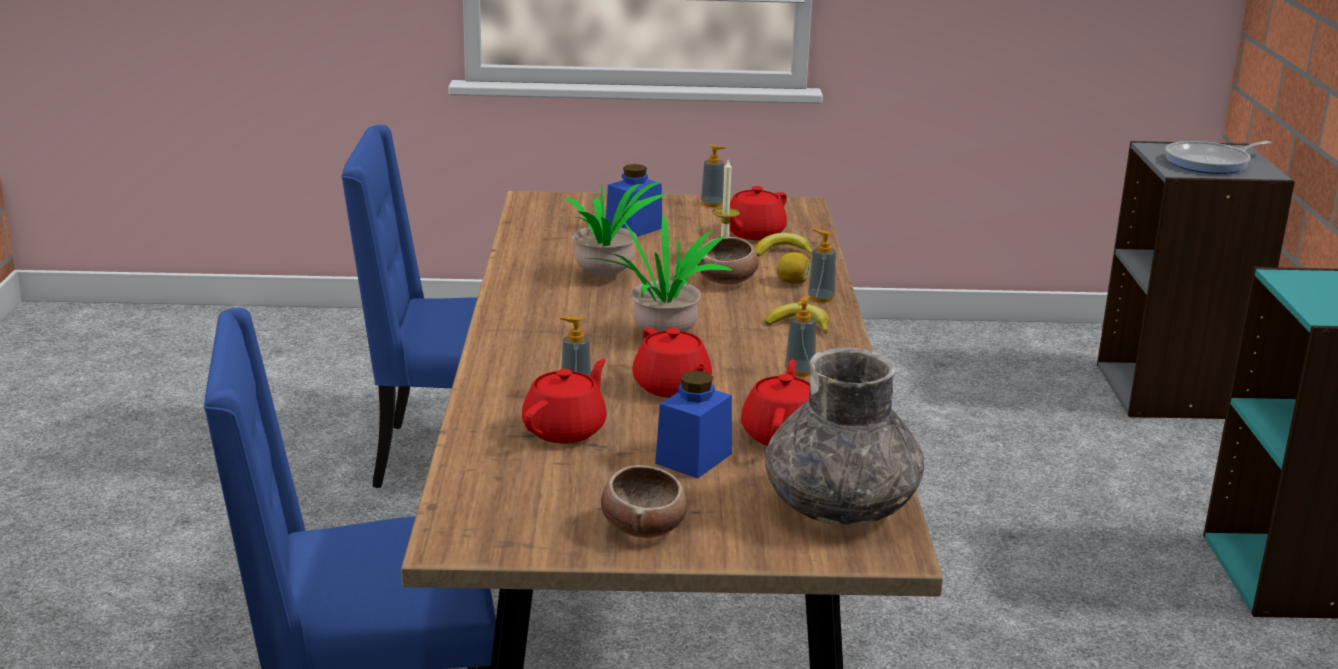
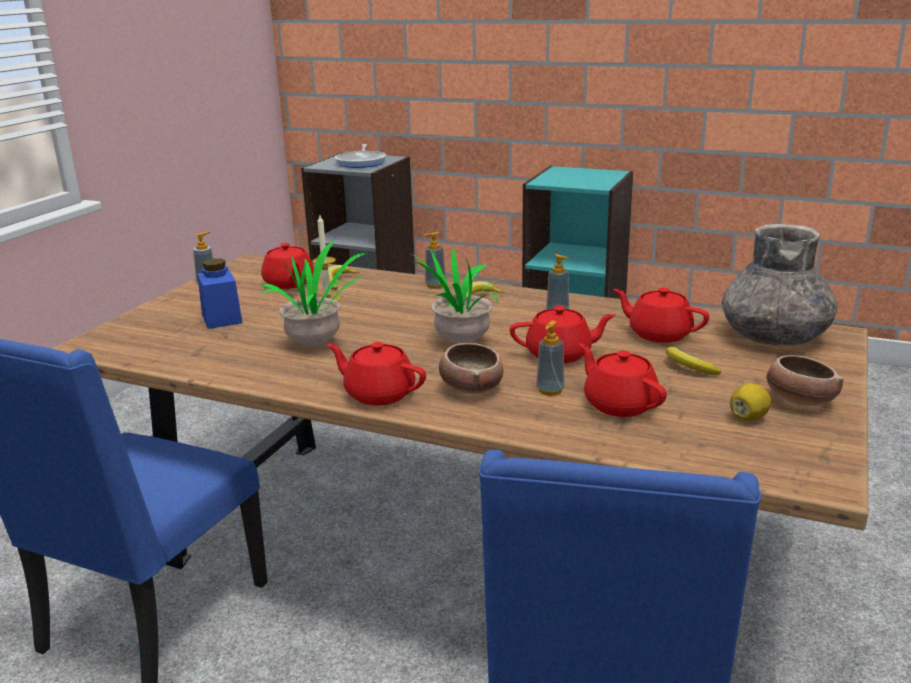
camera: 65 degrees left, 0 degrees up
(515, 322) = (378, 394): none -> red teapot
(693, 458) = (688, 367): blue jar -> banana
(727, 280) = (372, 306): bowl -> bowl (471, 388)
(793, 282) = (397, 288): lemon -> lemon (748, 417)

